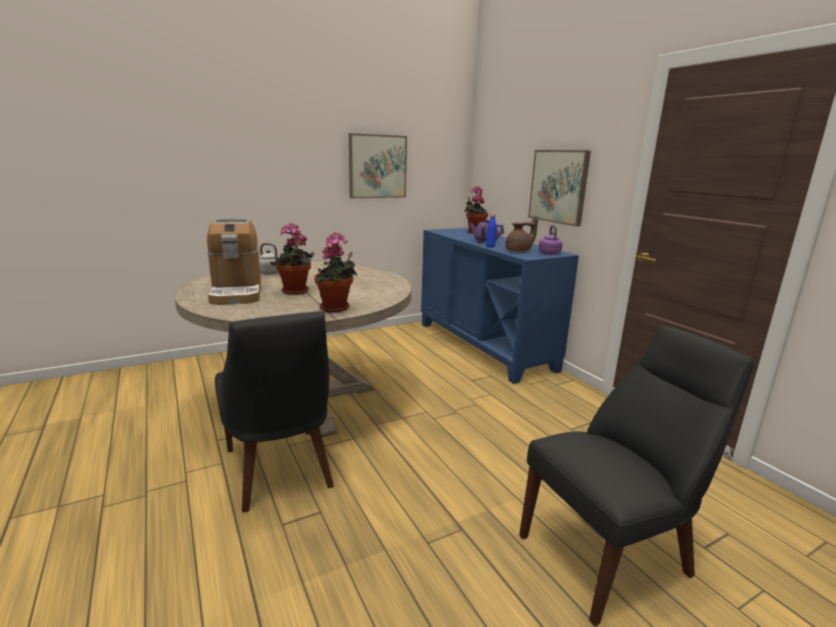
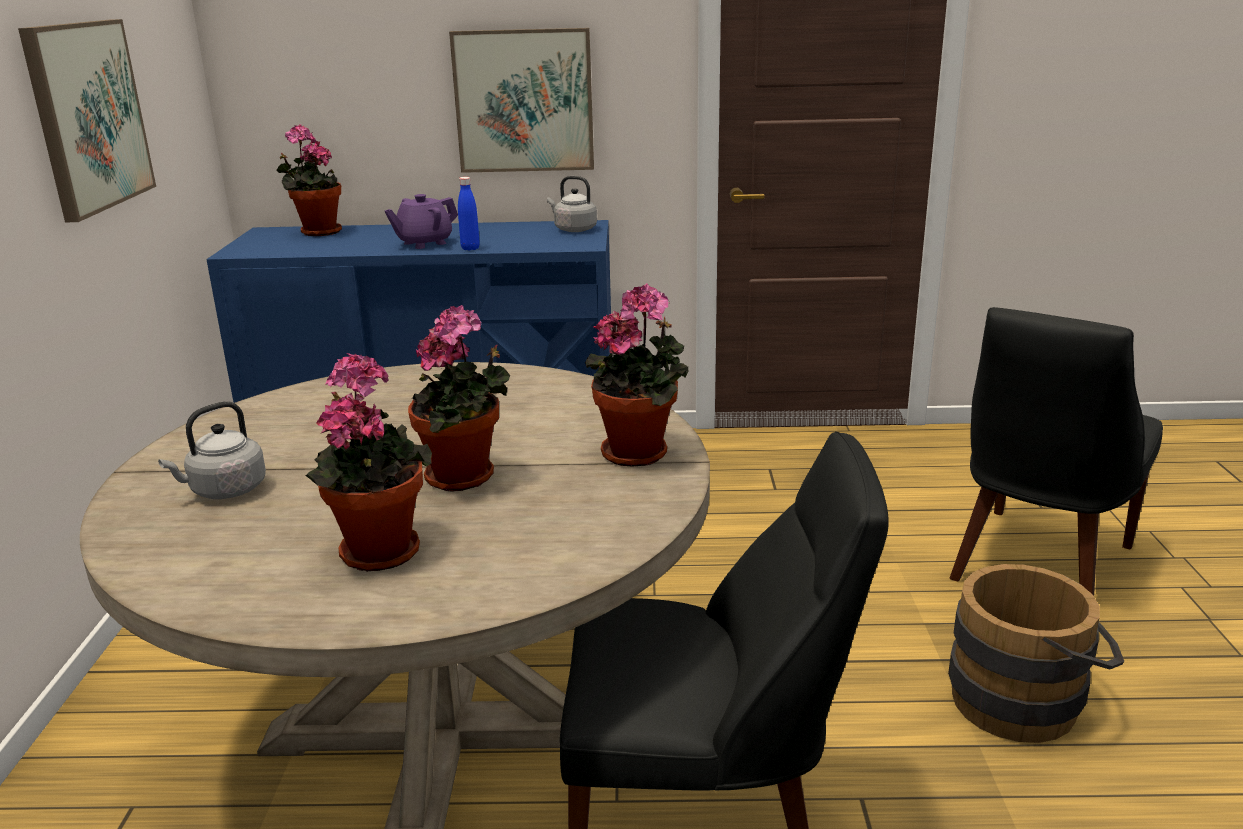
camera: 60 degrees left, 5 degrees up
(237, 292) = (379, 548): coffee machine -> potted plant
(441, 565) = (1025, 701): none -> brown bucket
(519, 251) = (533, 240): brown teapot -> none
(549, 253) = (573, 229): purple kettle -> grey kettle
(610, 554) = (1037, 566): black chair -> black chair turned 150 degrees counterclockwise

